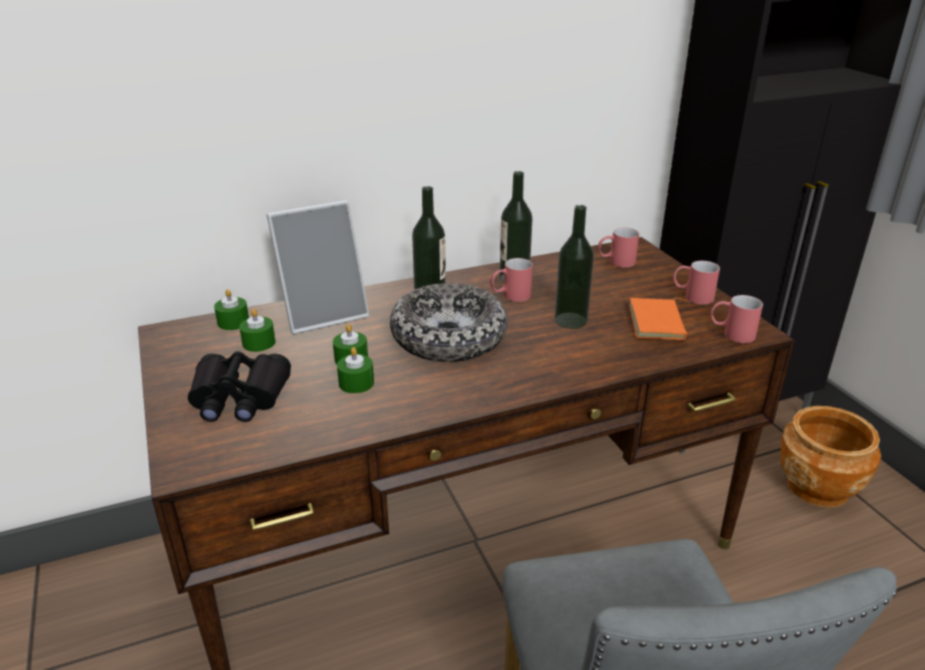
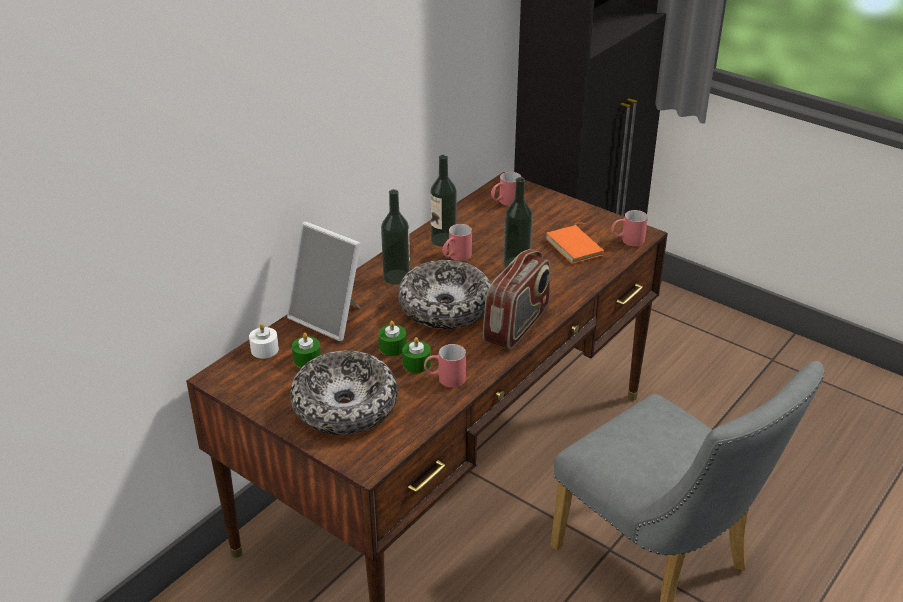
camera: 30 degrees left, 5 degrees up
(233, 322) = (264, 349): green candle -> white candle
(239, 398) = (345, 405): black binoculars -> bowl
(324, 314) = (330, 318): picture frame -> picture frame turned 90 degrees clockwise
(508, 380) = (517, 325): none -> radio
(692, 296) = (580, 217): red mug -> red mug (445, 379)
(817, 486) = (668, 331): brown planter -> none

